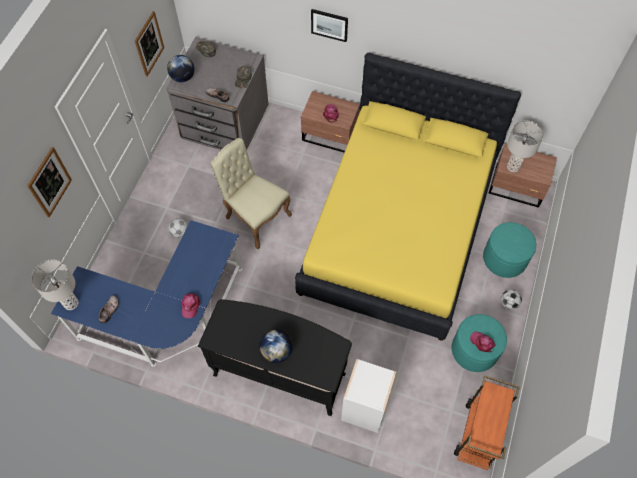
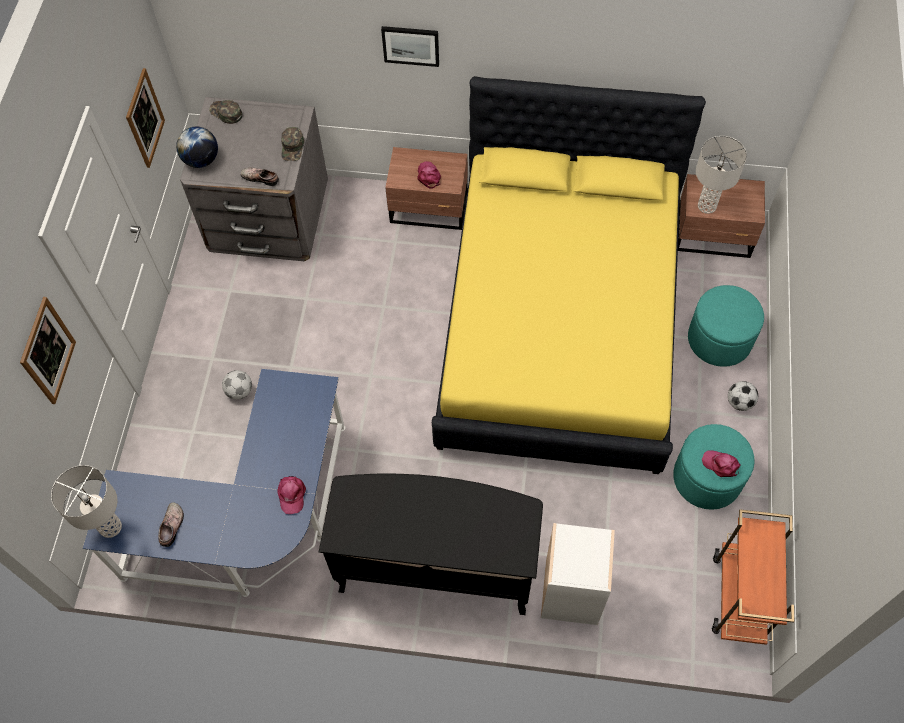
camera: 10 degrees left, 0 degrees up
(255, 217) = (348, 348): beige chair -> none
(276, 351) = (437, 535): globe -> none

